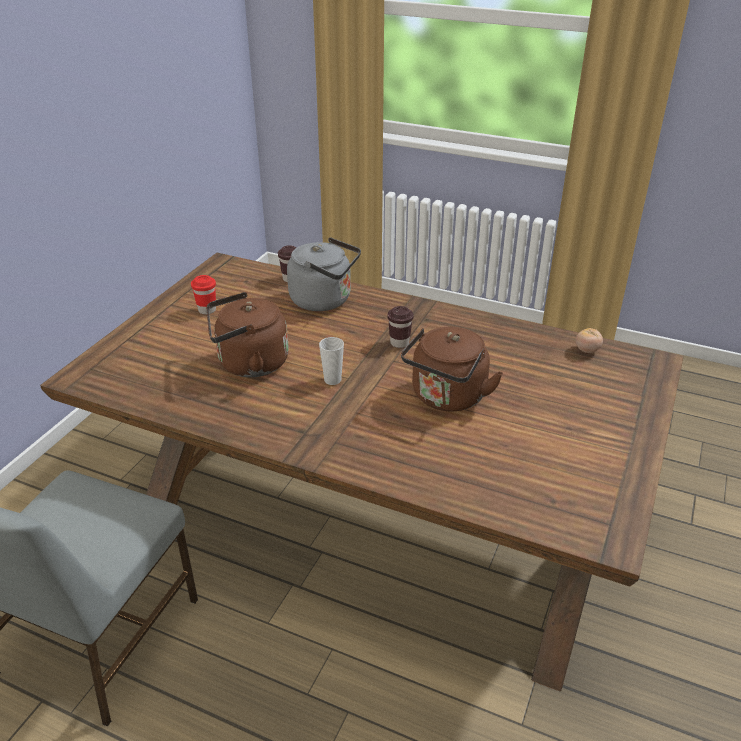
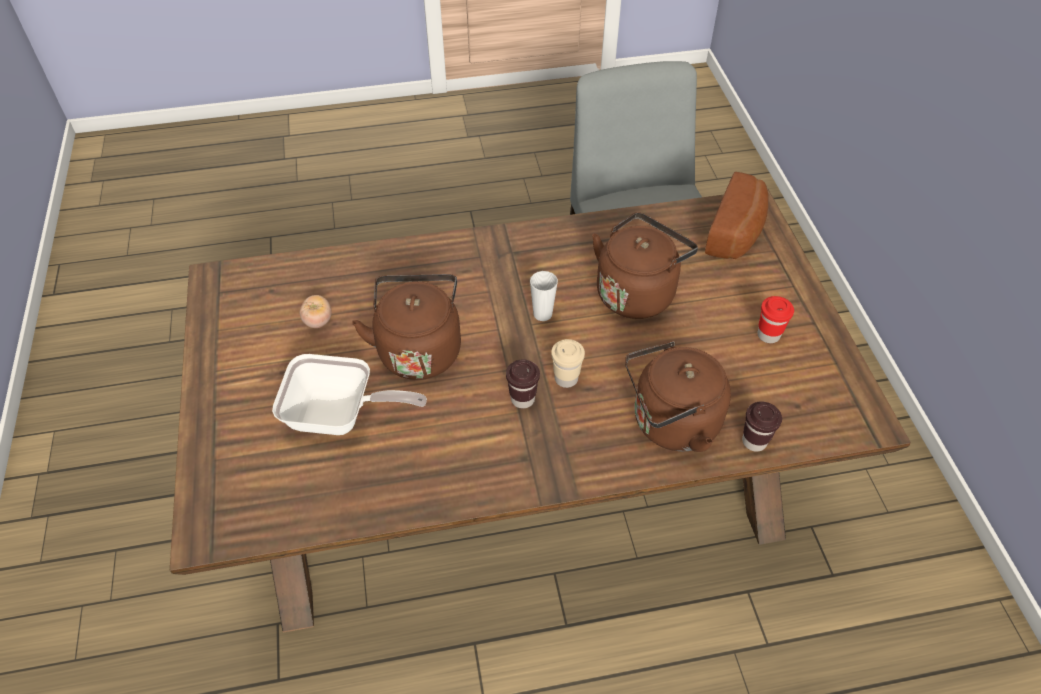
camera: 145 degrees right, 15 degrees up
(120, 367) = (737, 232): none -> bread
(325, 300) = (670, 424): grey kettle -> brown kettle
(360, 341) = (566, 379): none -> beige cup
(535, 383) = (340, 416): none -> frying pan
(587, 350) = (299, 509): tomato -> tomato (318, 321)

